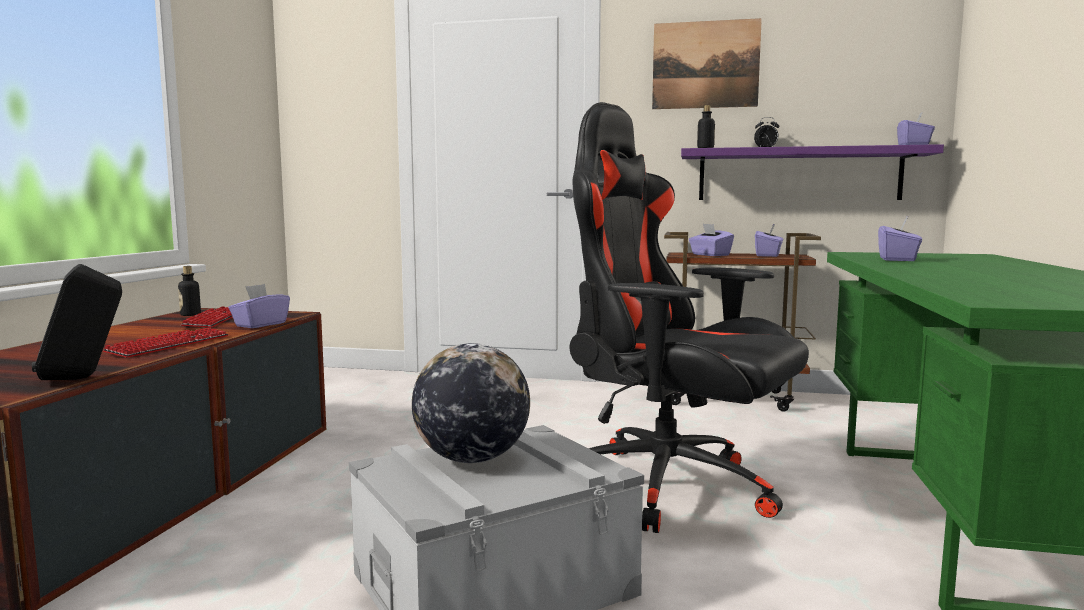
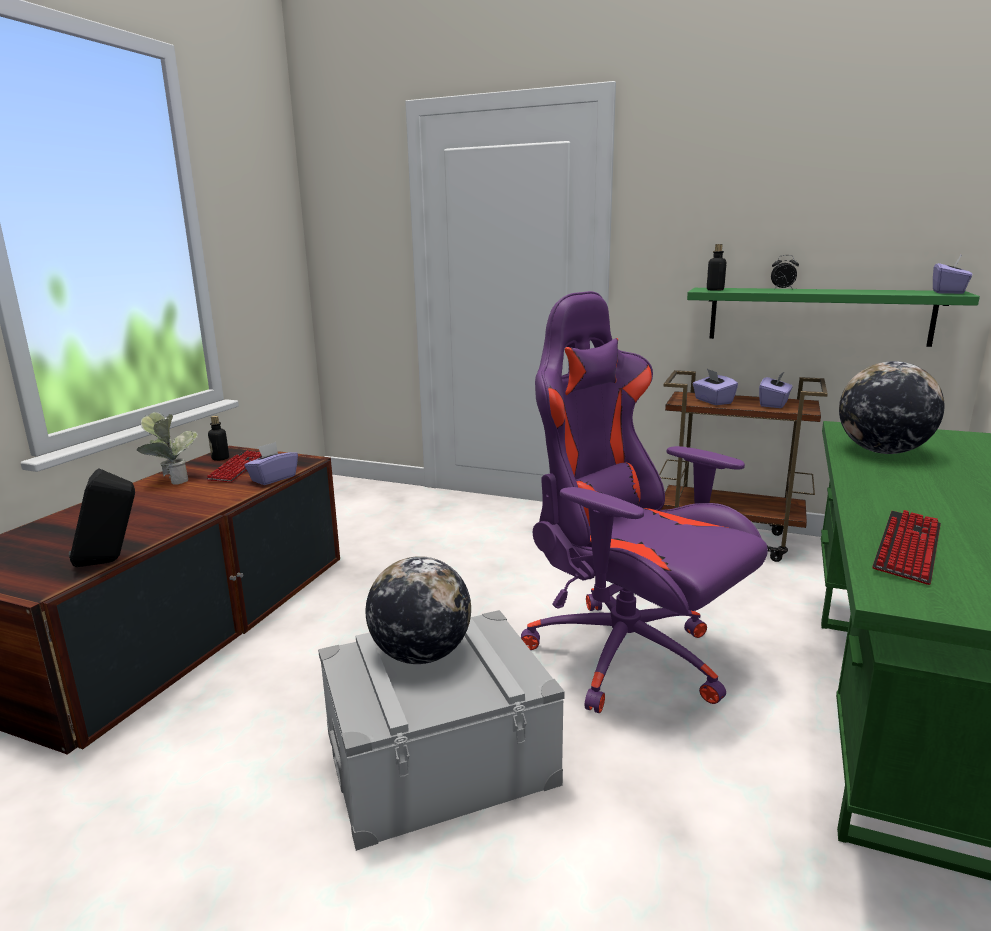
camera: 10 degrees right, 10 degrees up
(138, 328) = (172, 480): none -> potted plant
(169, 345) = (190, 510): keyboard -> keyboard (908, 547)
(680, 492) = (636, 663): black office chair -> purple office chair
(705, 65) = (723, 194): picture -> none
(798, 175) = (818, 316): purple shelf -> green shelf
(897, 259) = (882, 452): purple tissue box -> globe

